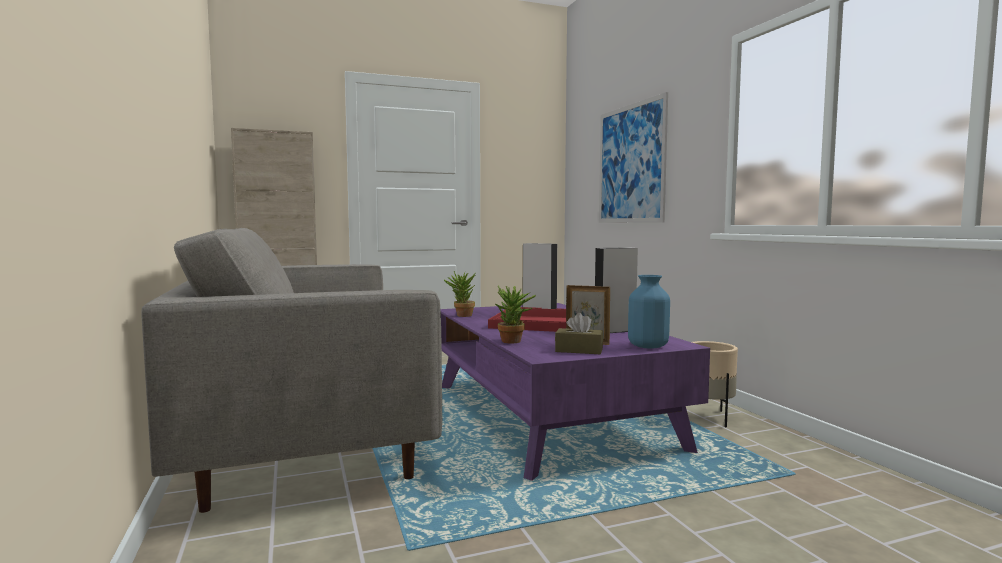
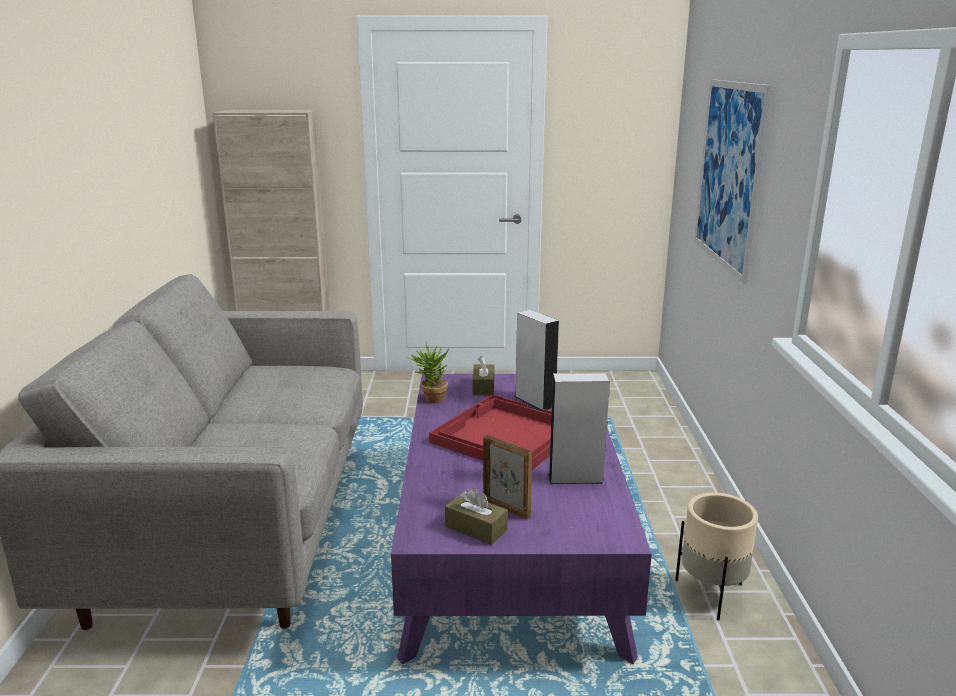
camera: 20 degrees right, 15 degrees up
(493, 310) = (483, 387): none -> brown tissue box
(514, 342) = (424, 488): potted plant -> none
(647, 346) = (571, 534): blue vase -> none

